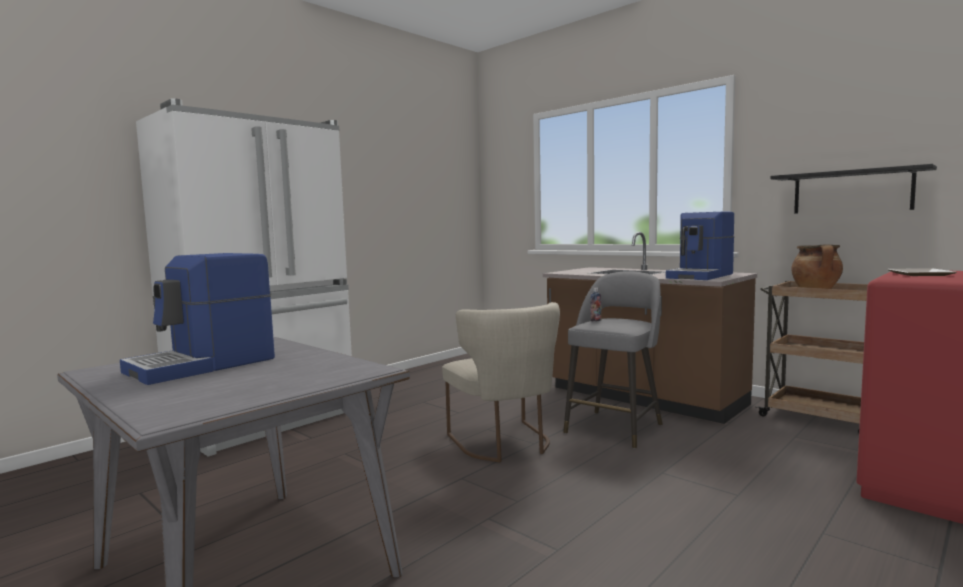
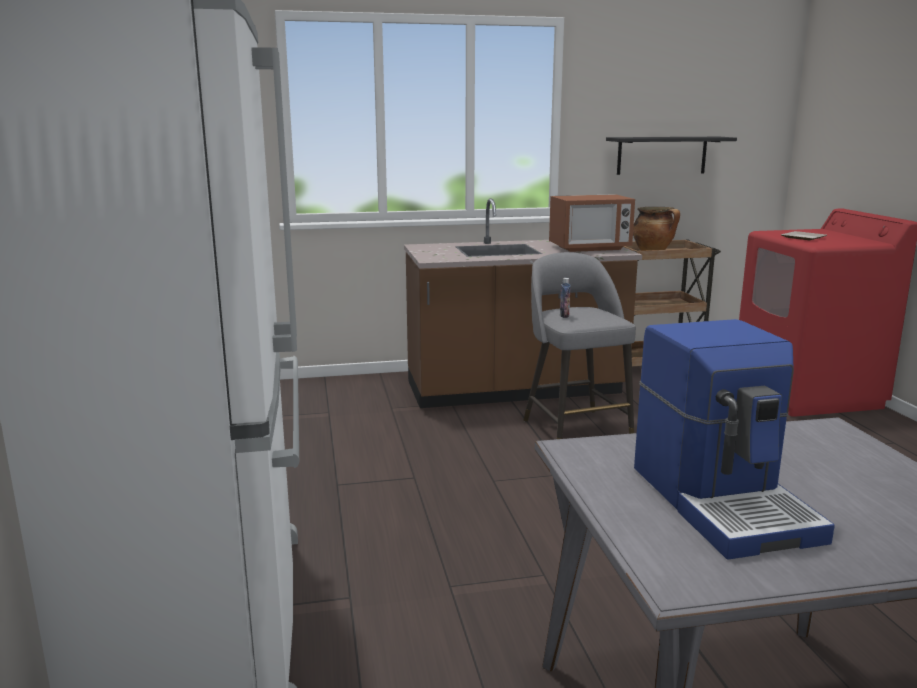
camera: 55 degrees left, 10 degrees up
(505, 444) = (549, 486): beige chair -> none
(701, 276) = (589, 248): coffee machine -> microwave

